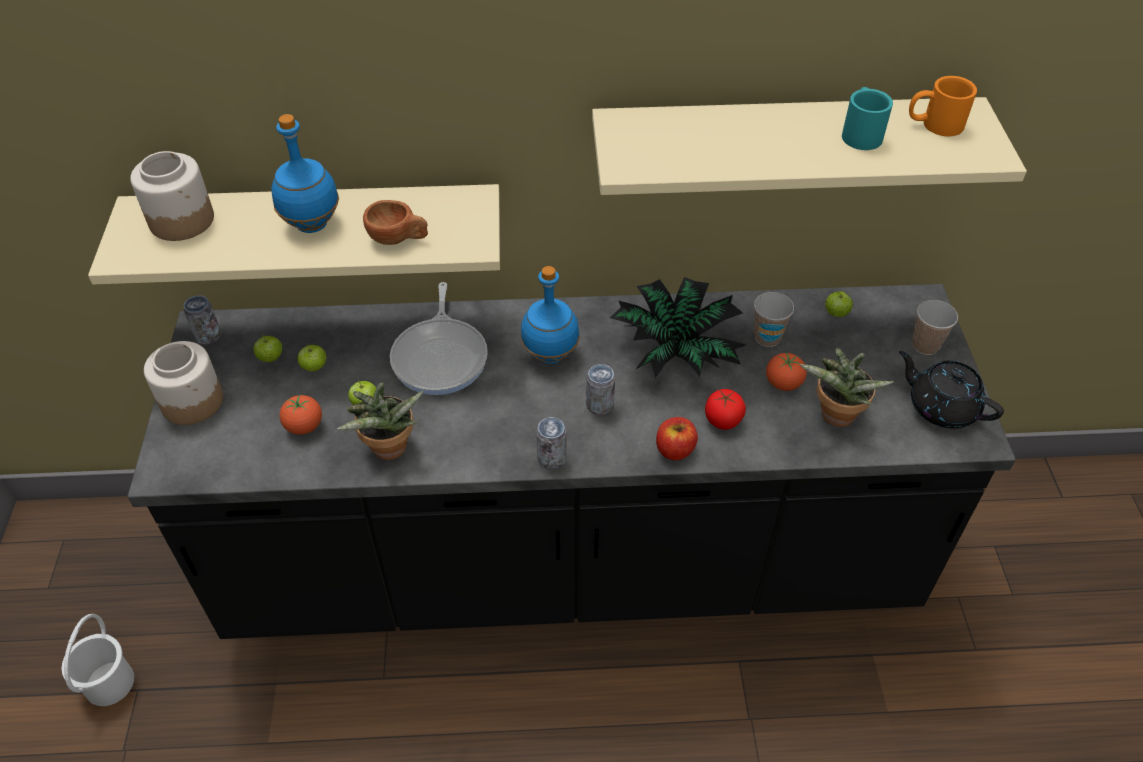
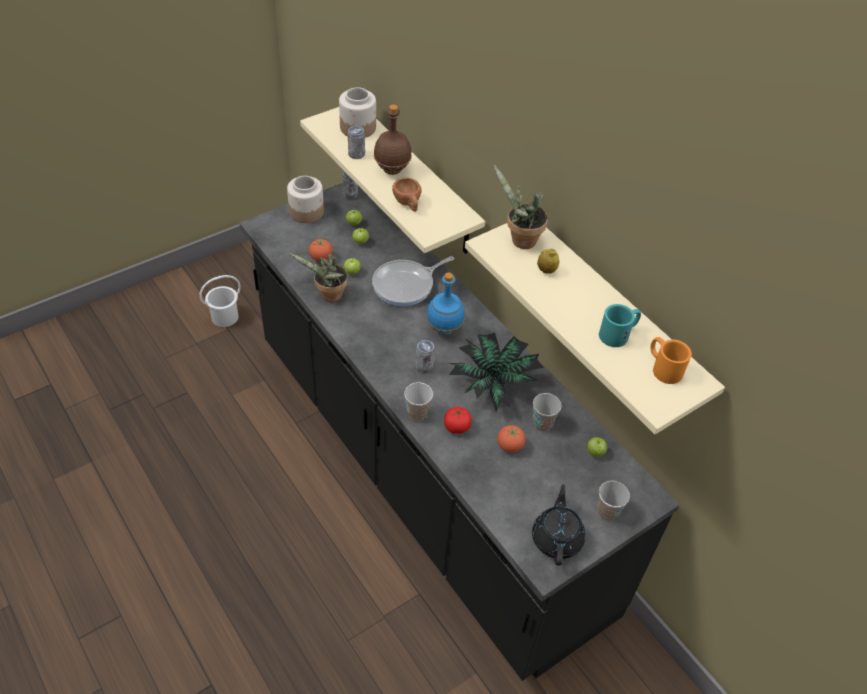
camera: 55 degrees right, 0 degrees up
(313, 224) = (392, 170): blue bottle -> brown bottle
(551, 458) = (371, 362): can -> can (356, 154)
(675, 450) = (417, 413): apple -> cup
(712, 140) = (546, 270): none -> lemon
(835, 417) = (502, 482): potted plant -> potted plant (519, 240)

